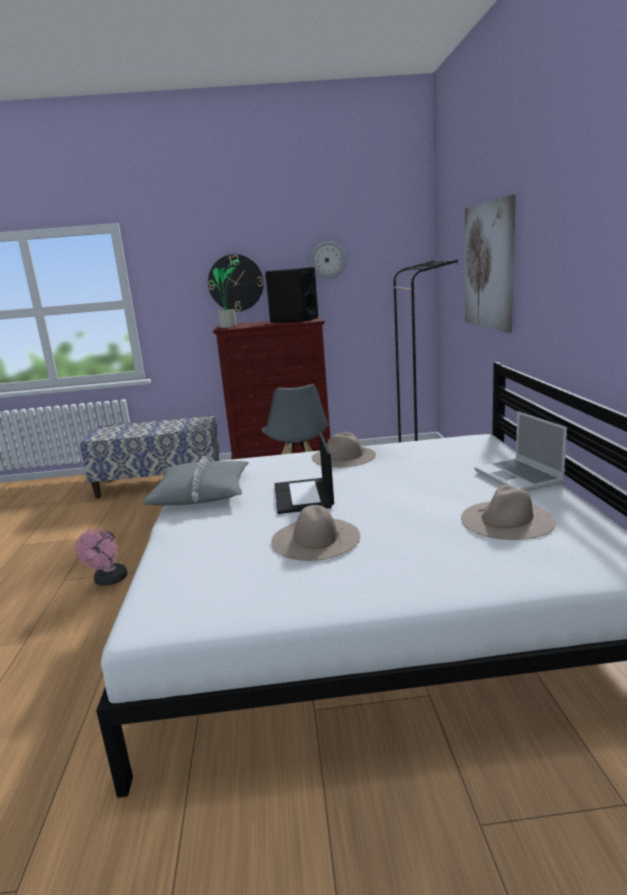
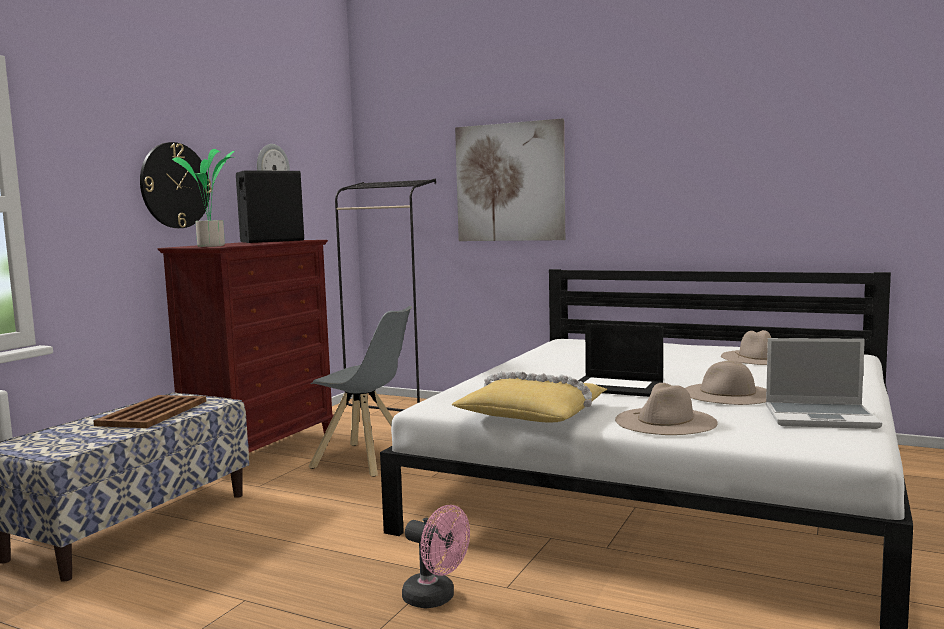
camera: 60 degrees left, 10 degrees down
(170, 426) = (154, 412): none -> brown tray
(201, 493) = (533, 412): grey pillow -> yellow pillow
(343, 456) = (529, 367): beige hat -> beige hat (665, 421)
(519, 477) = (678, 346): laptop -> laptop (821, 417)

